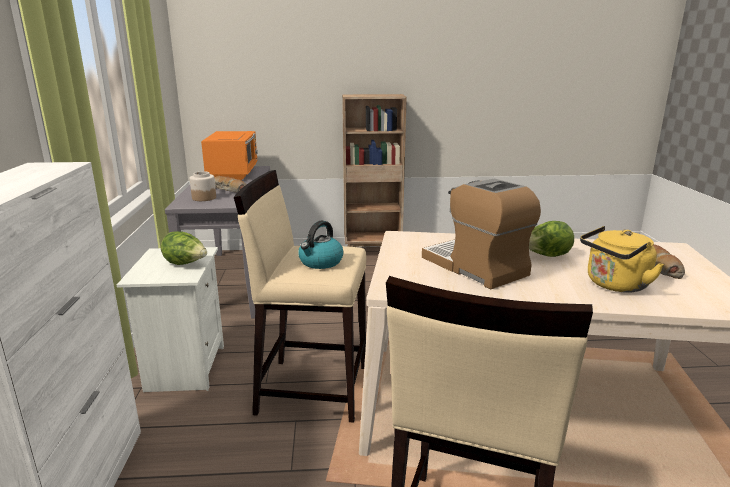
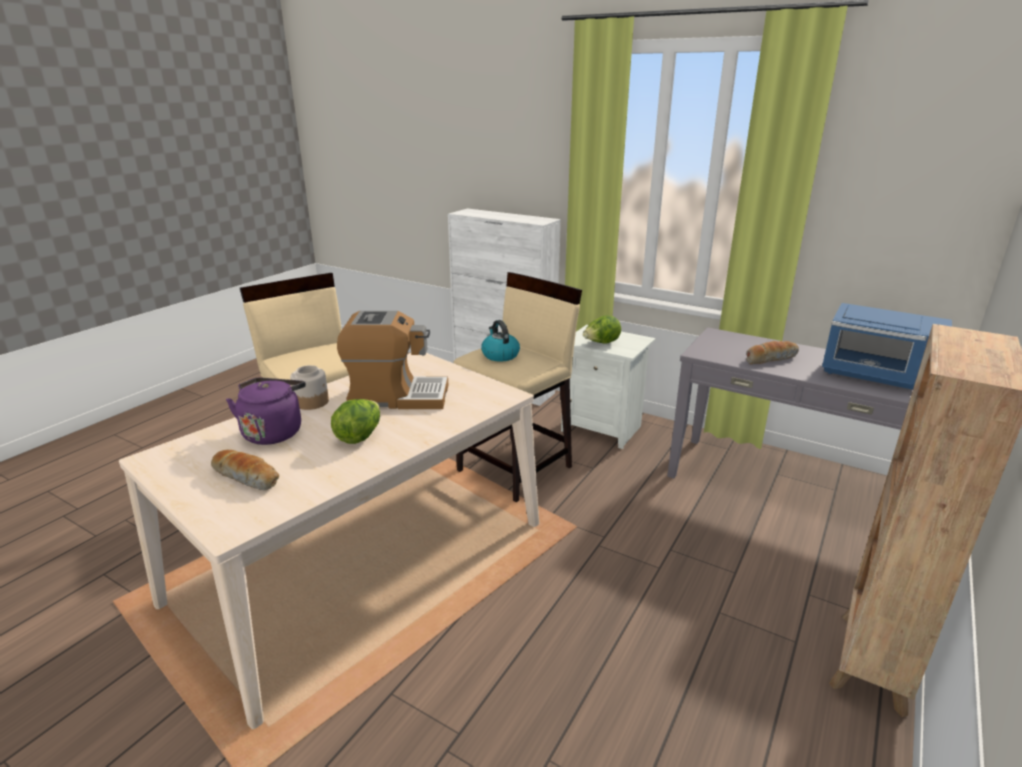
camera: 125 degrees right, 5 degrees up
(204, 198) = (737, 344): jar -> jar (312, 402)
(234, 173) = (878, 376): orange microwave -> blue microwave
(614, 285) = (274, 432): yellow kettle -> purple kettle

